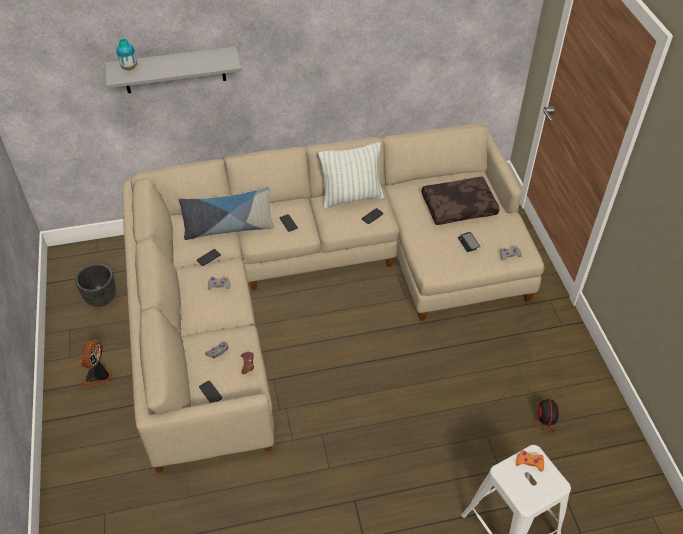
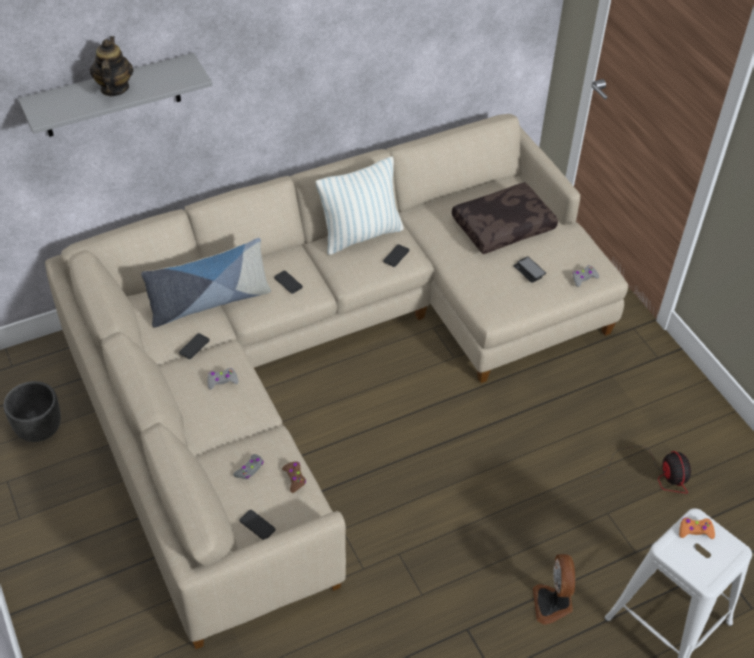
camera: 15 degrees left, 0 degrees up
(99, 376) = (71, 536): fan -> fan (553, 604)
(129, 68) = (56, 101): vase -> none
(172, 64) = (114, 88): none -> teapot

